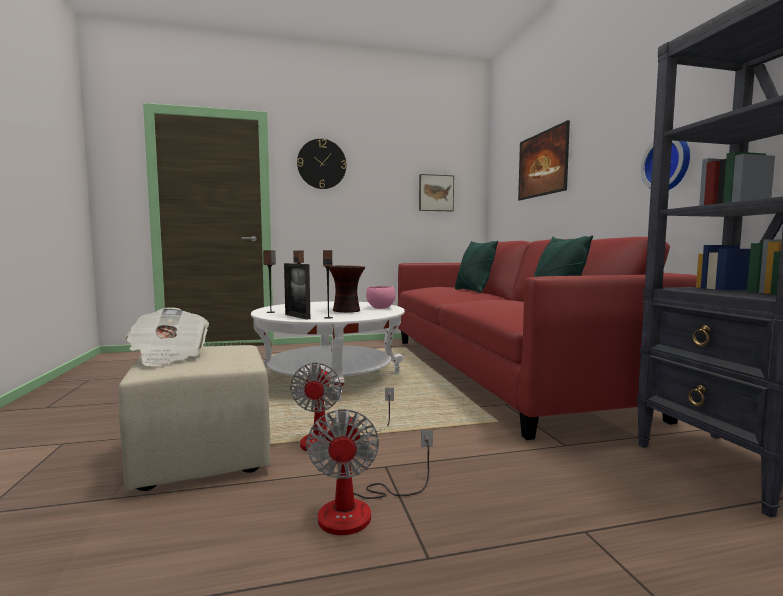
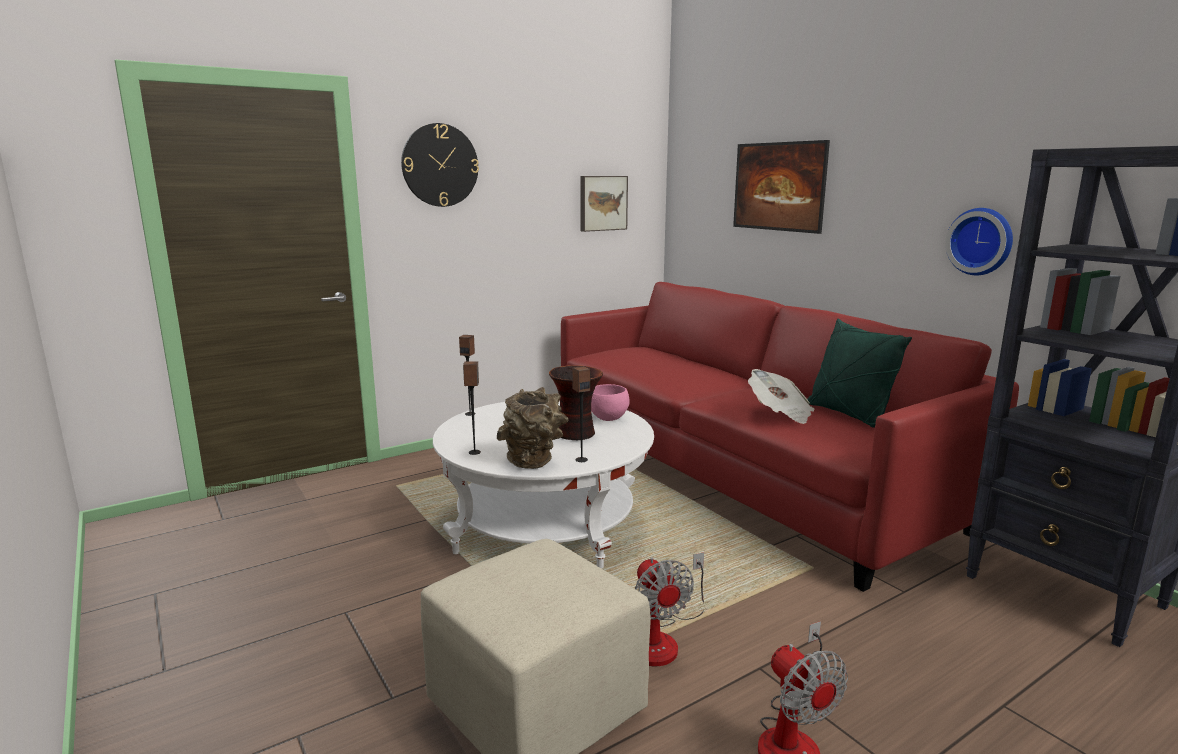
camera: 20 degrees left, 10 degrees up
(168, 356) = (503, 599): newspaper -> newspaper (780, 413)
(297, 316) = (534, 462): picture frame -> brown vase
(473, 291) = (689, 363): green pillow -> none

